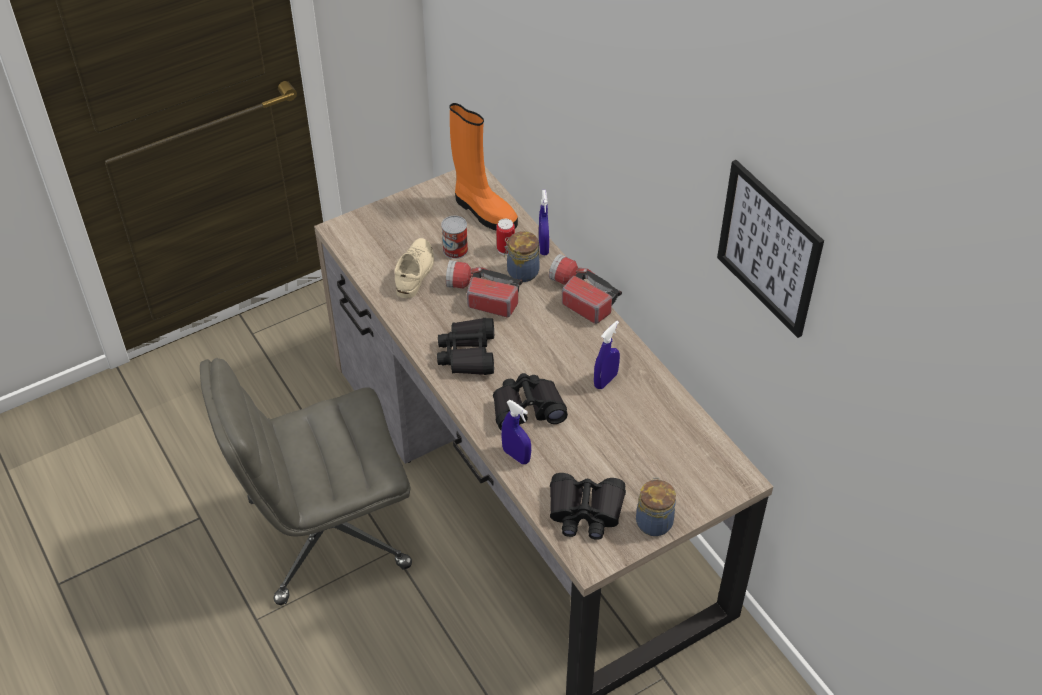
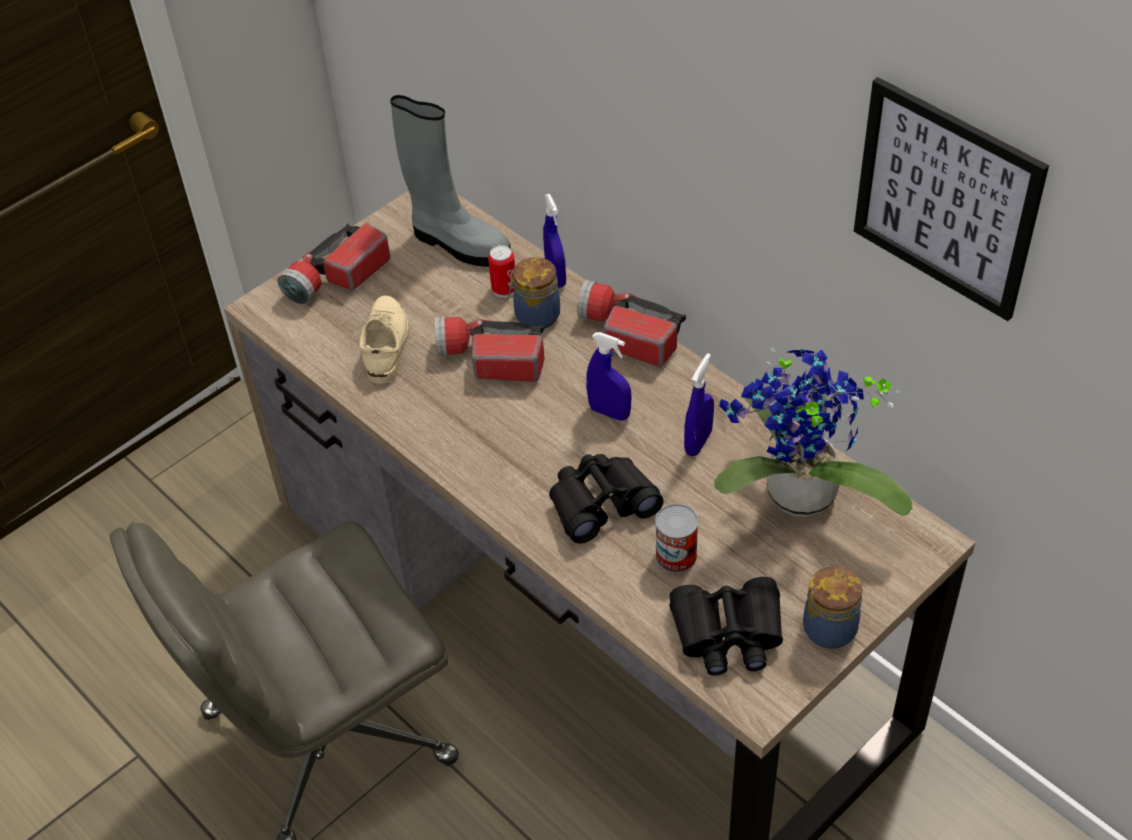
camera: 10 degrees left, 0 degrees up
(395, 219) = (337, 277): none -> flashlight
(455, 249) = (434, 303): can -> can (676, 556)
(468, 354) = (494, 443): black binoculars -> none
(483, 211) = (458, 244): orange boot -> grey boot
(516, 456) = (606, 574): blue spray bottle -> blue spray bottle (609, 412)
(660, 433) = (796, 501): none -> potted plant

